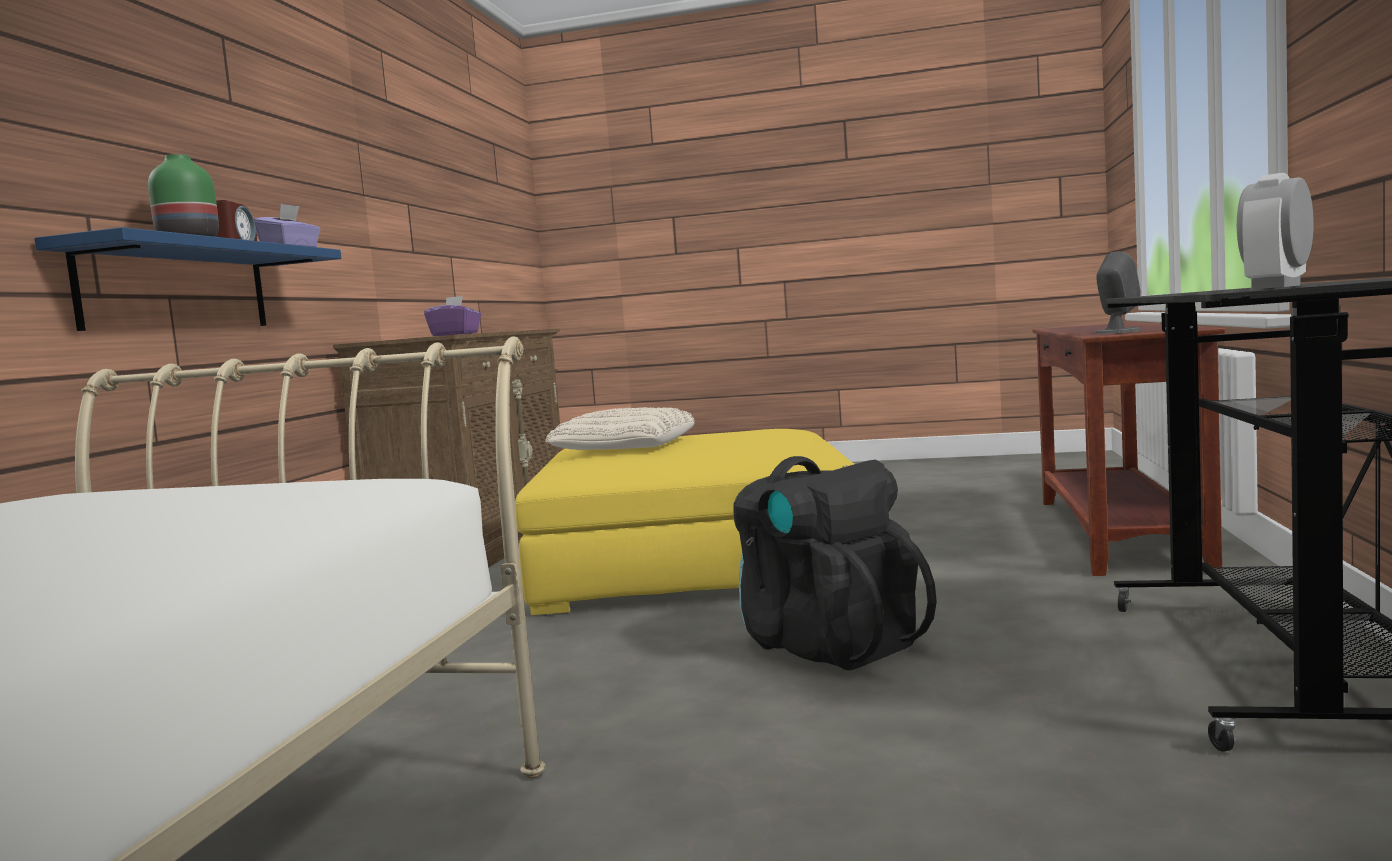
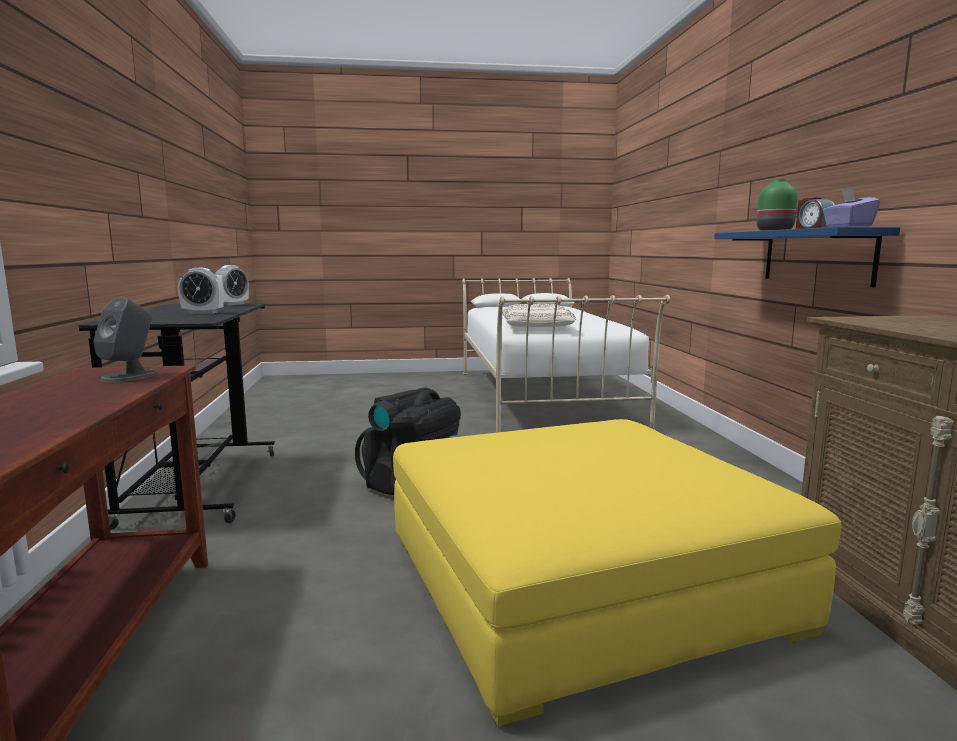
camera: 160 degrees right, 5 degrees up
(455, 334) = (885, 323): purple tissue box -> none
(624, 447) = (651, 457): beige pillow -> beige pillow (537, 326)
(1214, 290) = (203, 313): none -> alarm clock

